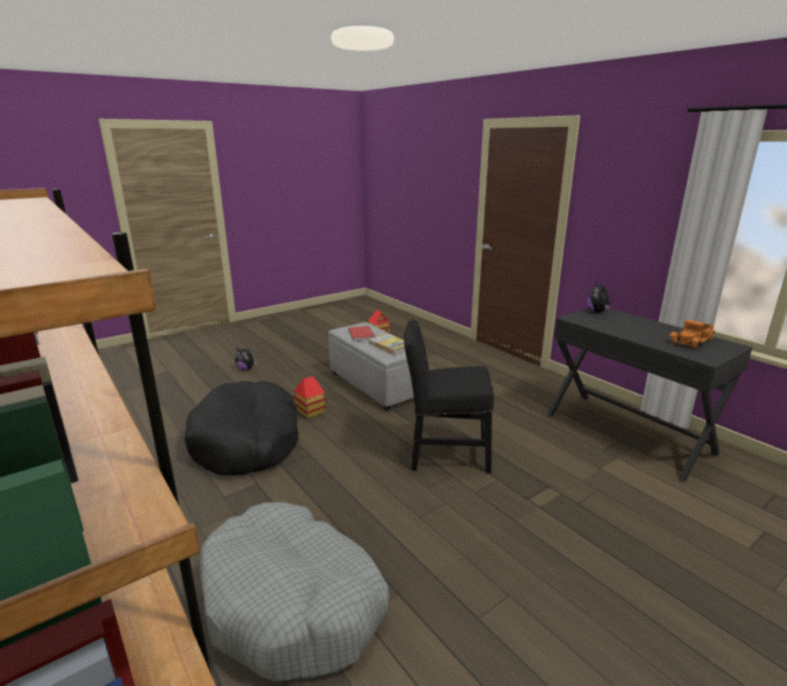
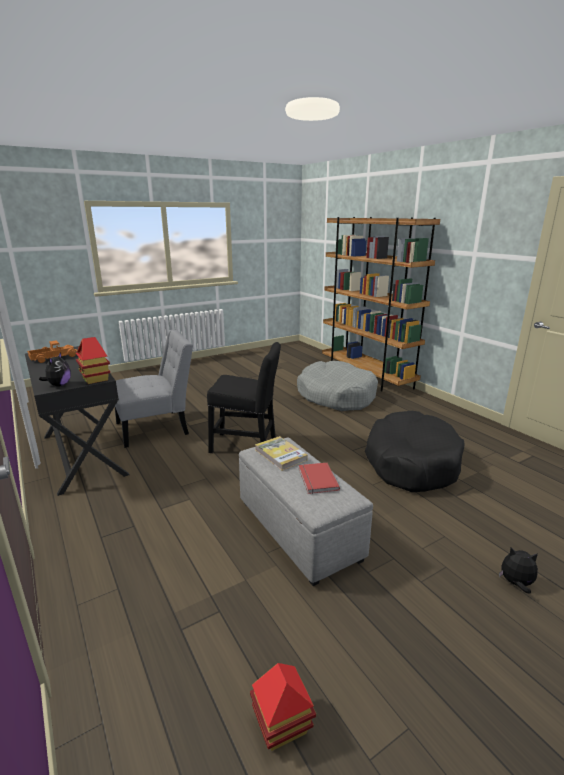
camera: 175 degrees left, 0 degrees up
(310, 412) = (368, 490): toy house -> toy house (95, 379)
(592, 478) = (157, 427): none -> grey chair

